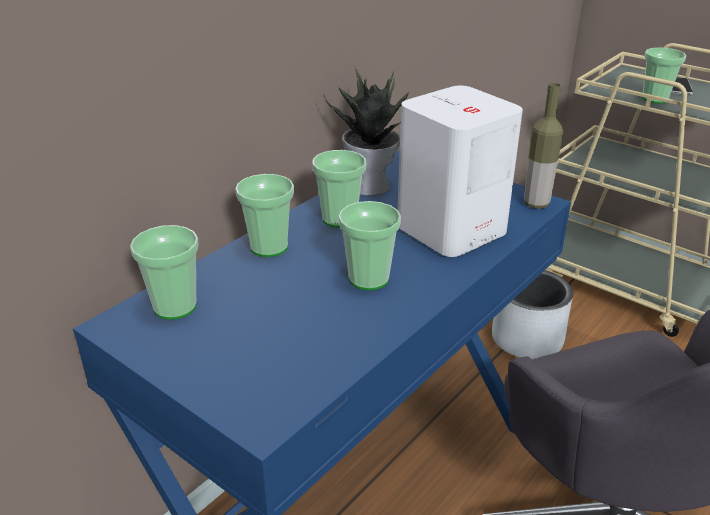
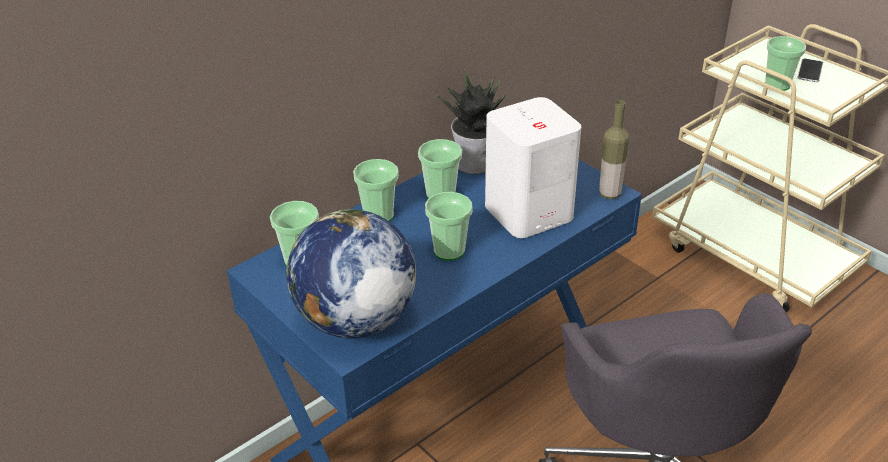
camera: 10 degrees right, 5 degrees up
(265, 378) = (355, 321): none -> globe
(526, 339) = (638, 301): grey planter -> none

